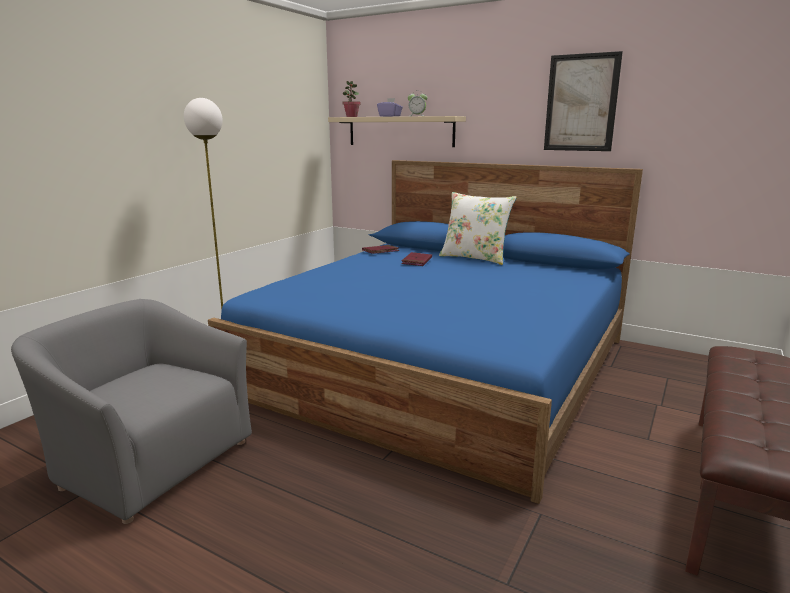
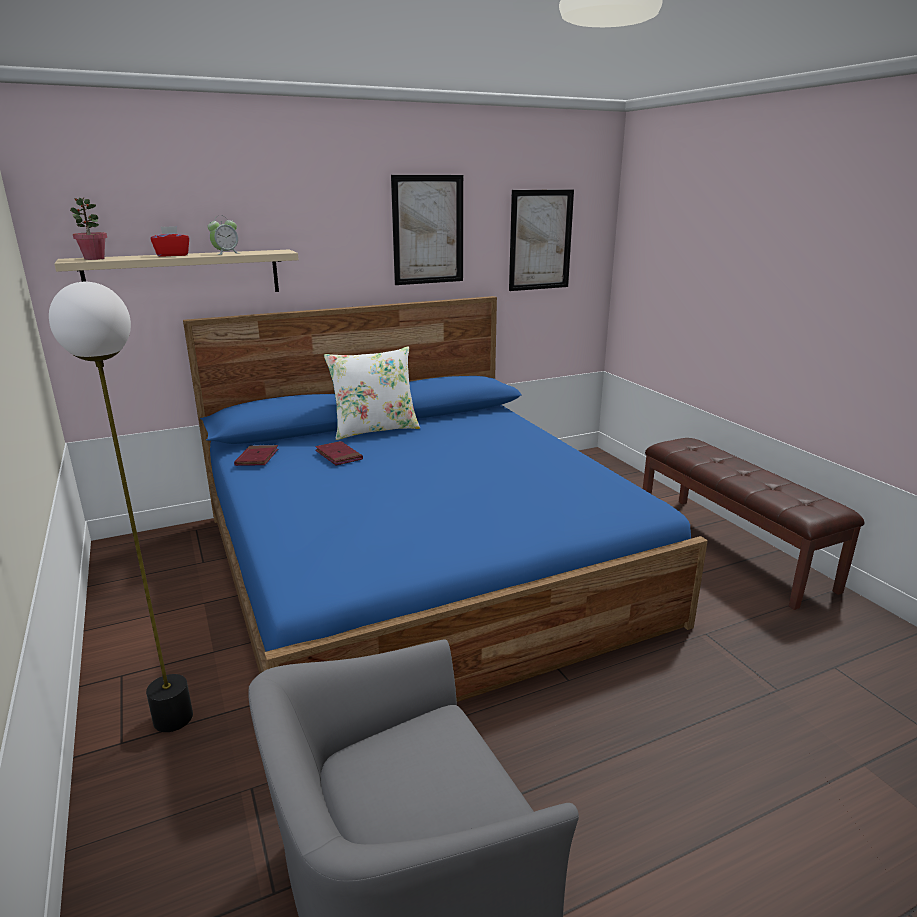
camera: 55 degrees left, 5 degrees up
(390, 116) = (172, 255): purple tissue box -> red tissue box
(713, 115) = (540, 240): none -> picture

